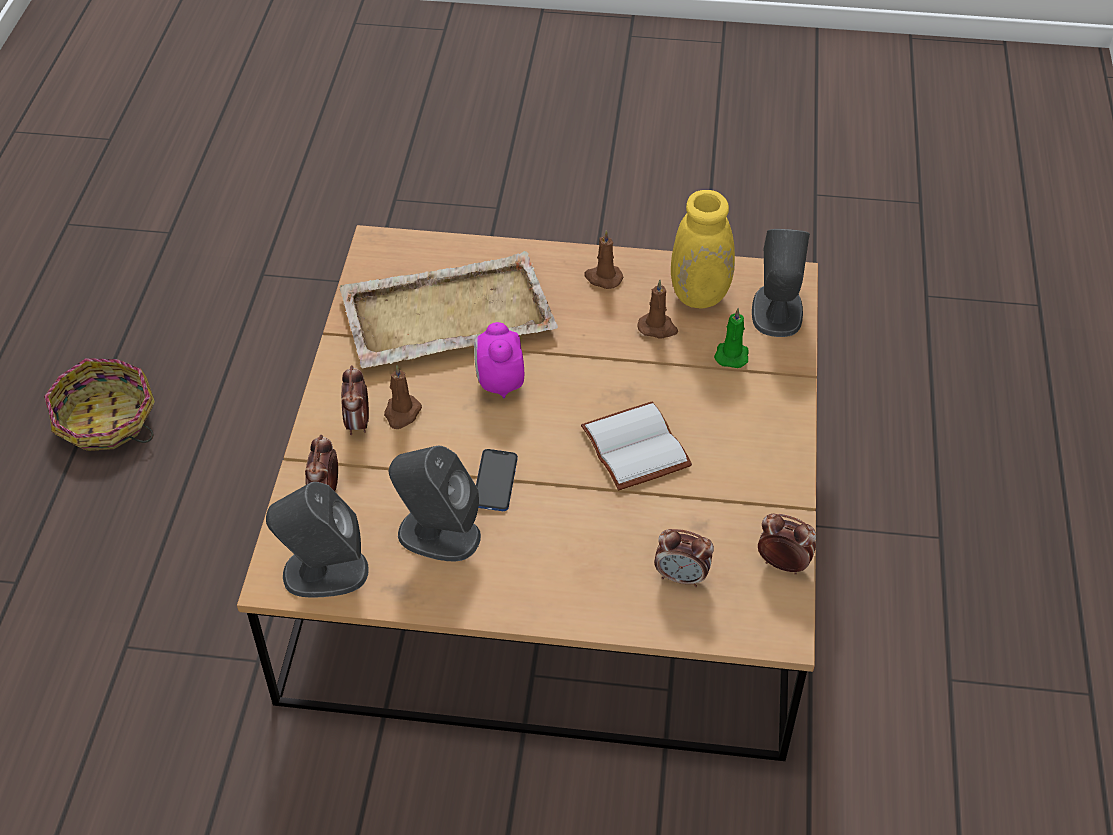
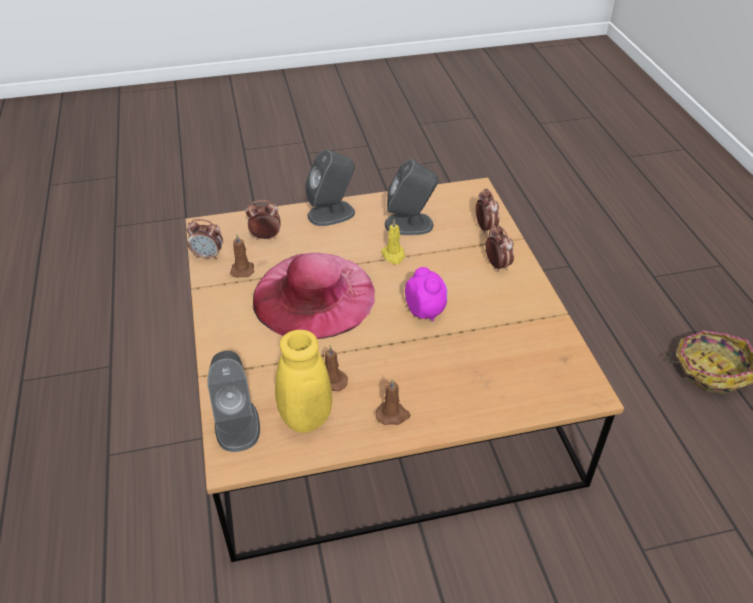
camera: 160 degrees right, 5 degrees down
(324, 572) = (456, 196): grey speaker -> grey speaker (332, 213)
(402, 413) = (475, 277): brown candle -> brown candle (243, 269)
(445, 315) = (494, 348): beige tray -> none
(495, 481) = (393, 255): phone -> yellow candle
(638, 448) = (314, 295): white book -> pink hat
(732, 354) = (267, 376): green candle -> none

